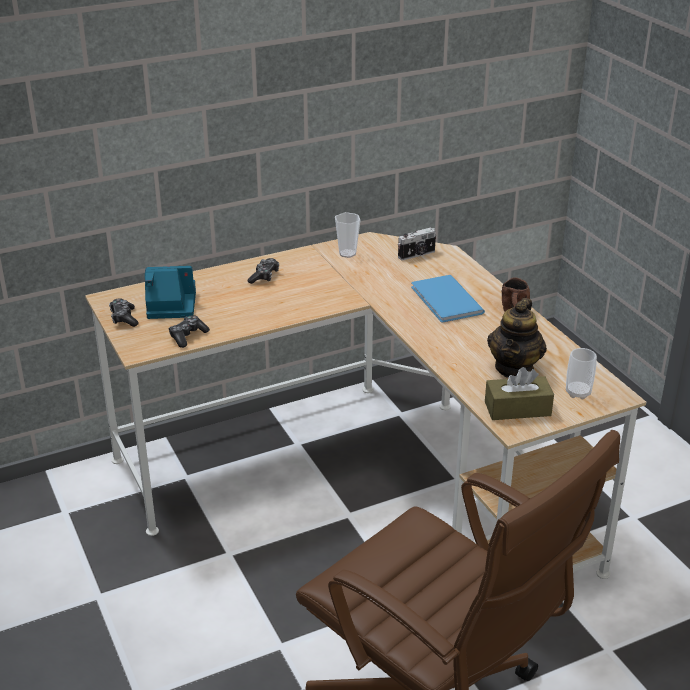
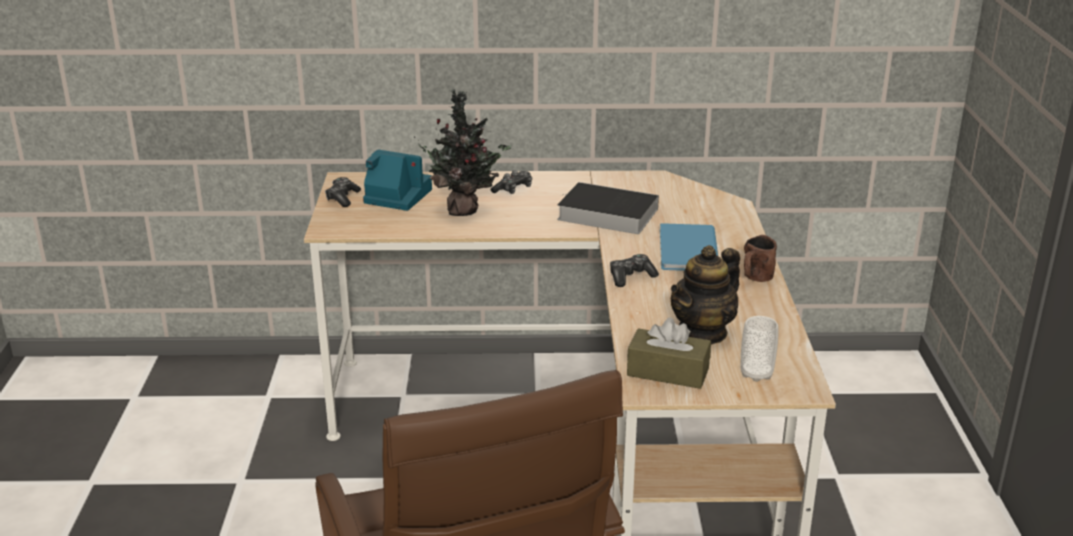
camera: 25 degrees right, 5 degrees down
(187, 336) = (386, 226): game controller -> game controller (631, 277)
(241, 305) = (465, 210): none -> potted plant
(347, 253) = (620, 185): cup -> none
(357, 283) = (604, 214): none -> book
(417, 255) = (696, 201): camera -> none

